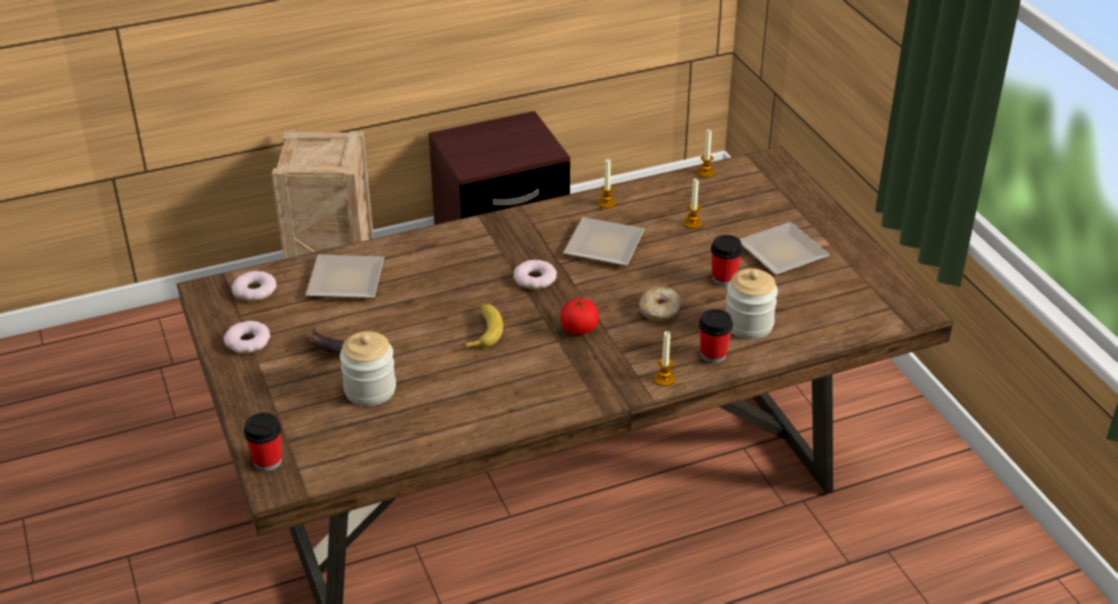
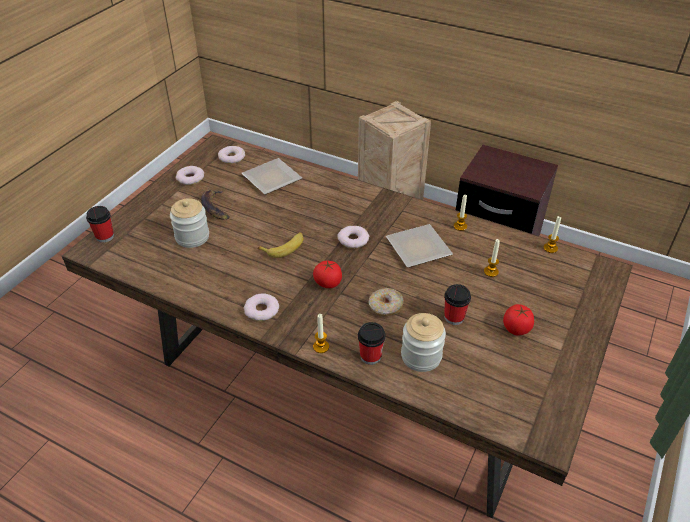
camera: 50 degrees right, 5 degrees up
(563, 394) = (261, 310): none -> donut
(779, 252) = (516, 328): plate -> tomato

